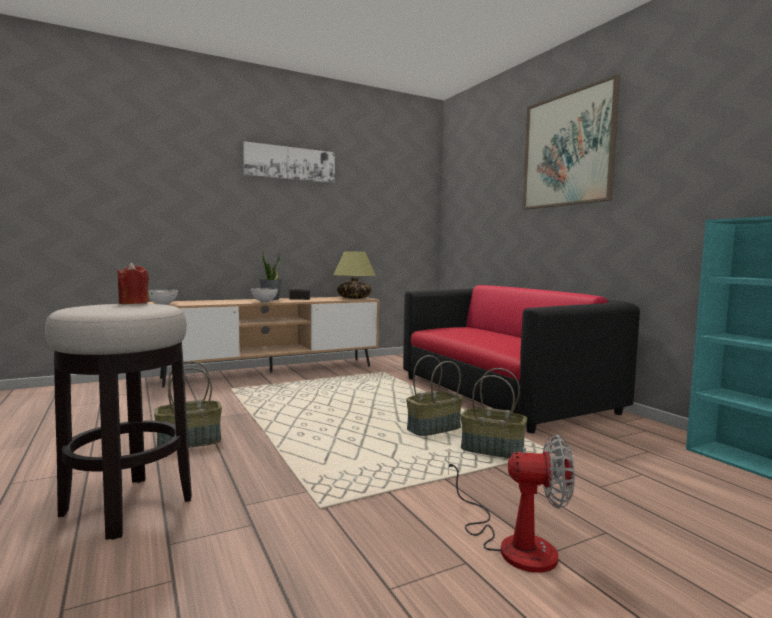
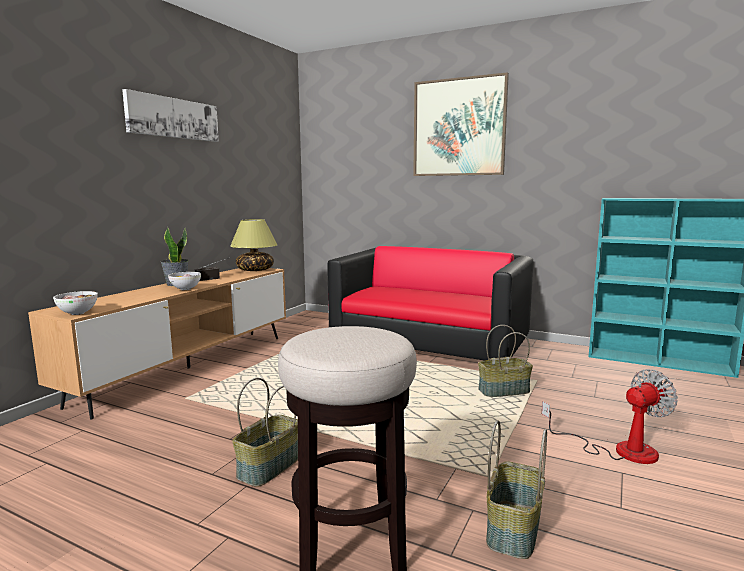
camera: 35 degrees left, 5 degrees up
(134, 303) = (340, 331): red candle -> none
(434, 429) = (440, 386): basket -> basket (514, 530)

